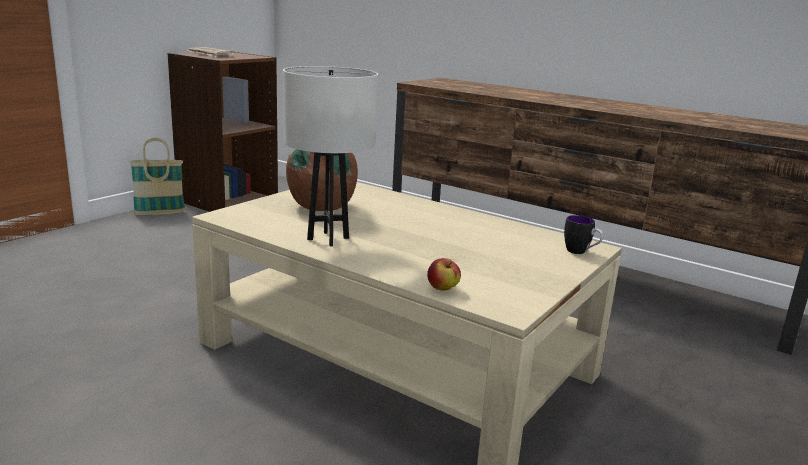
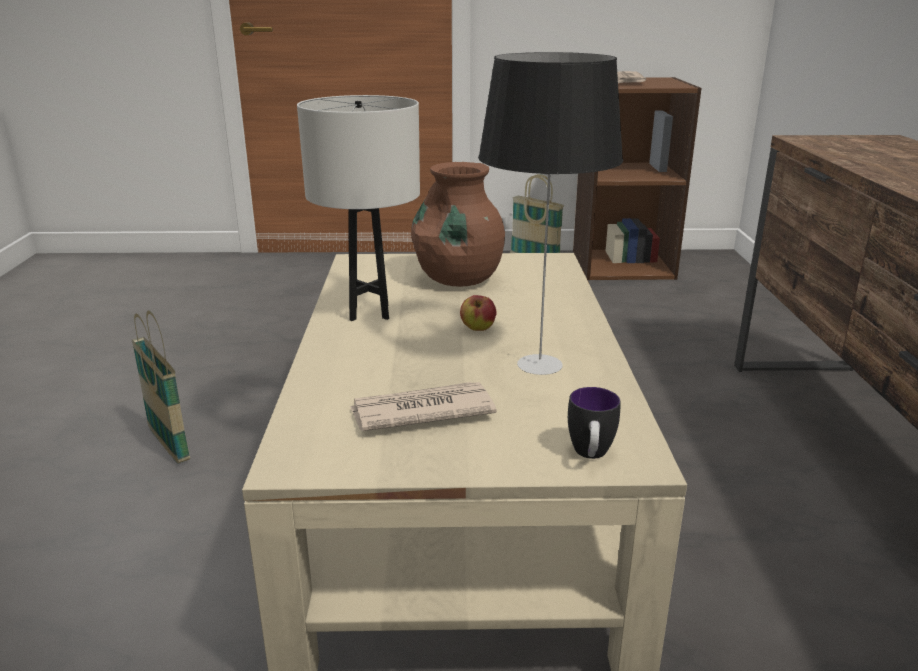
camera: 55 degrees right, 5 degrees up
(136, 447) = (169, 445): none -> basket
(442, 289) = (307, 406): apple -> apple (478, 329)
(472, 230) = (538, 364): none -> table lamp
(490, 267) = (420, 411): none -> newspaper

